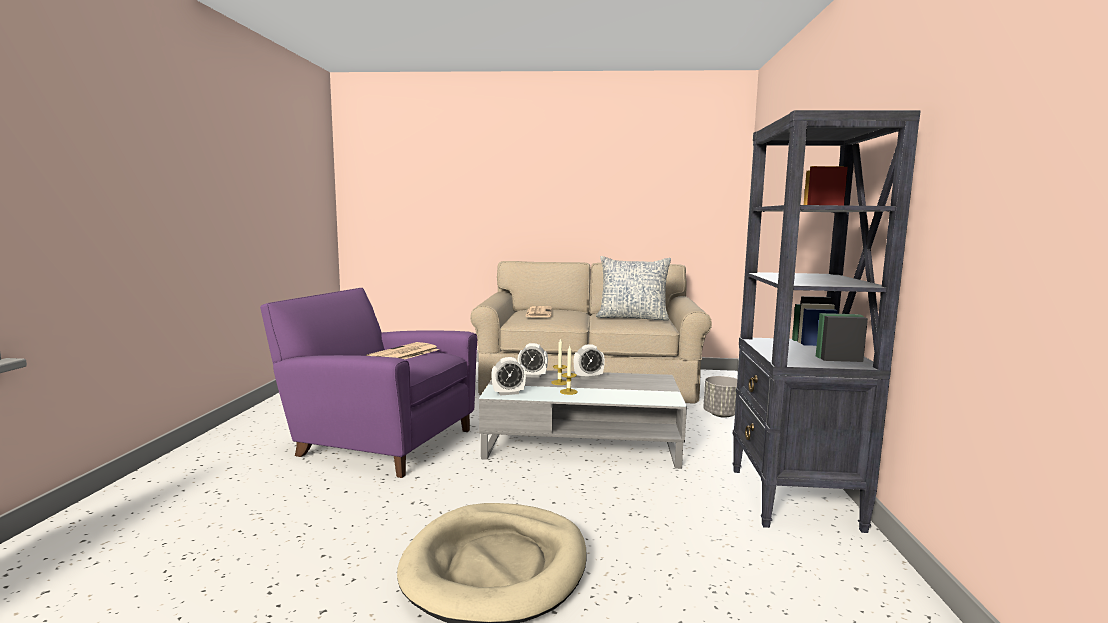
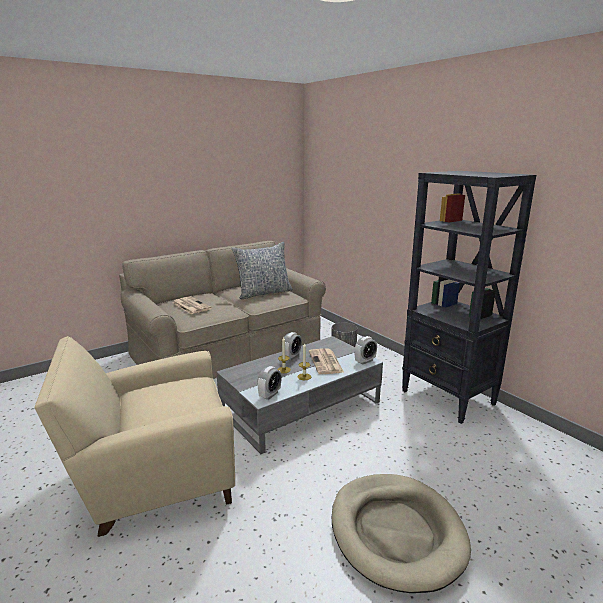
camera: 40 degrees left, 10 degrees up
(379, 441) = (154, 478): purple armchair -> beige armchair
(403, 354) = (176, 395): newspaper -> newspaper (326, 362)
(532, 375) = (254, 370): alarm clock -> alarm clock (365, 361)

